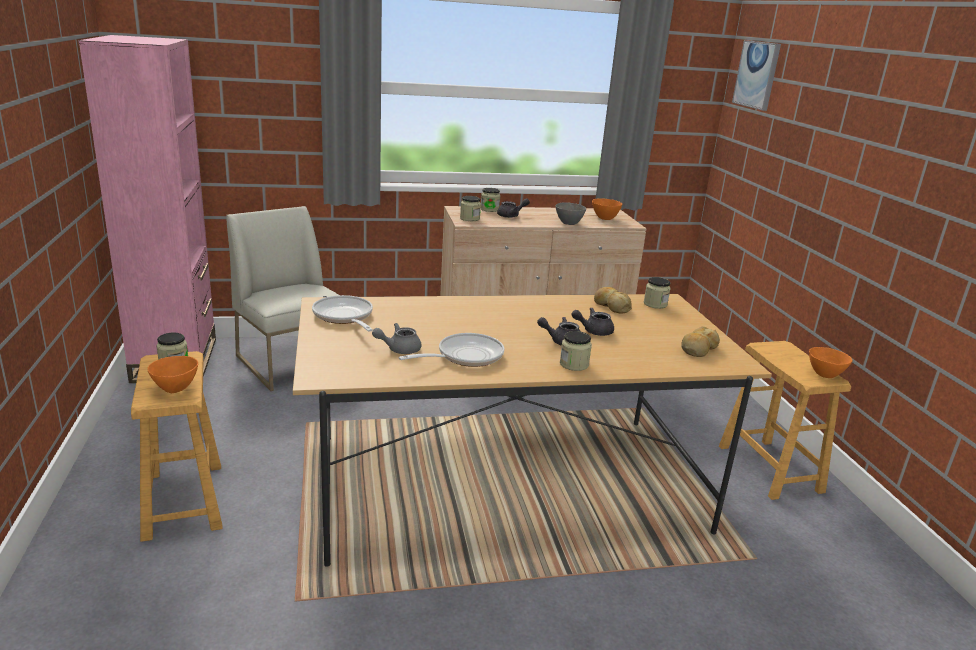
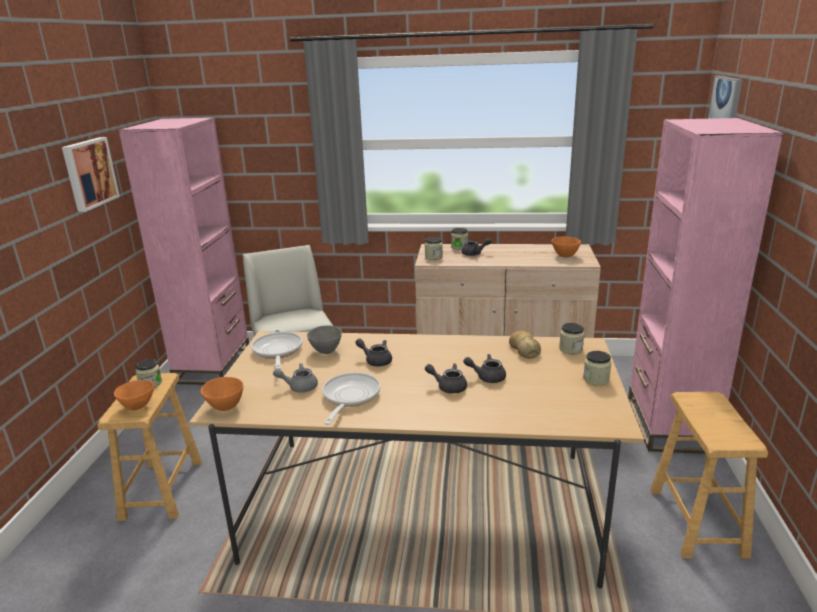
camera: 20 degrees right, 0 degrees up
(50, 93) = (89, 173): none -> picture
(465, 356) = (349, 397): frying pan -> frying pan turned 60 degrees counterclockwise
(466, 321) = (376, 360): none -> grey teapot
(568, 223) = (523, 261): grey bowl -> grey bowl (325, 351)
(574, 364) = (443, 413): jar -> jar (596, 379)
(698, 349) = (581, 403): bread -> none
(709, 388) = (669, 425): none -> pink bookcase
(824, 375) = (740, 437): orange bowl -> orange bowl (224, 407)

